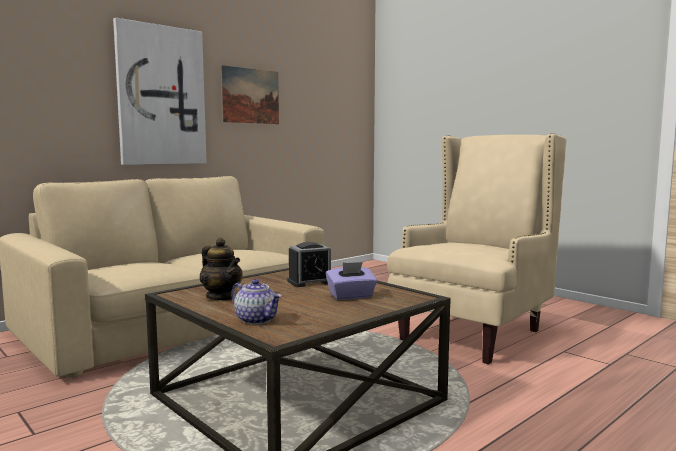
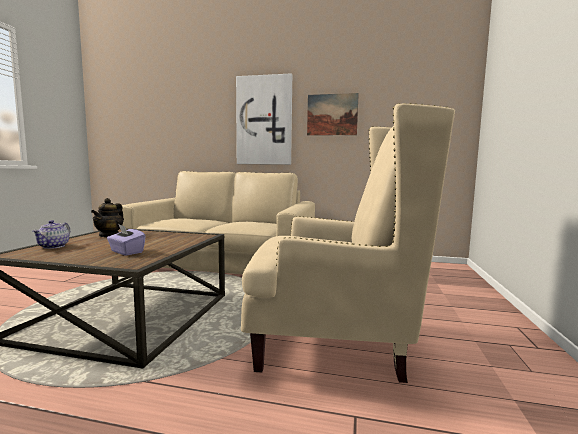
camera: 55 degrees right, 0 degrees up
(310, 282) = (165, 241): alarm clock -> none

